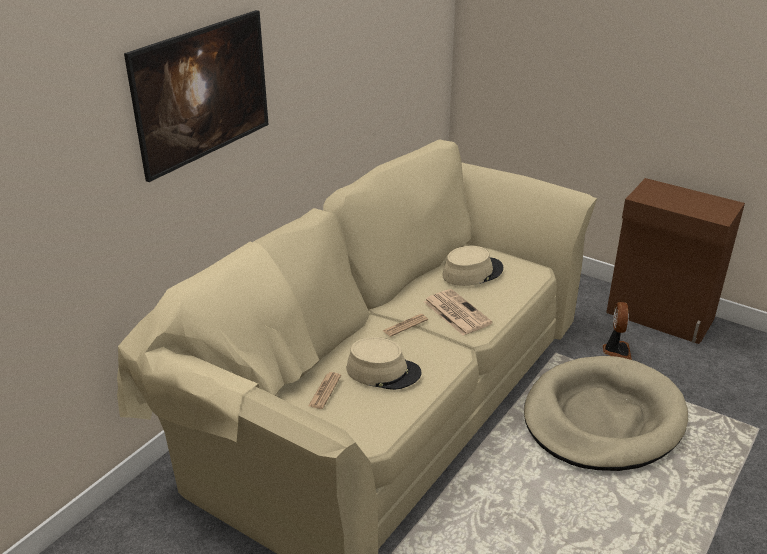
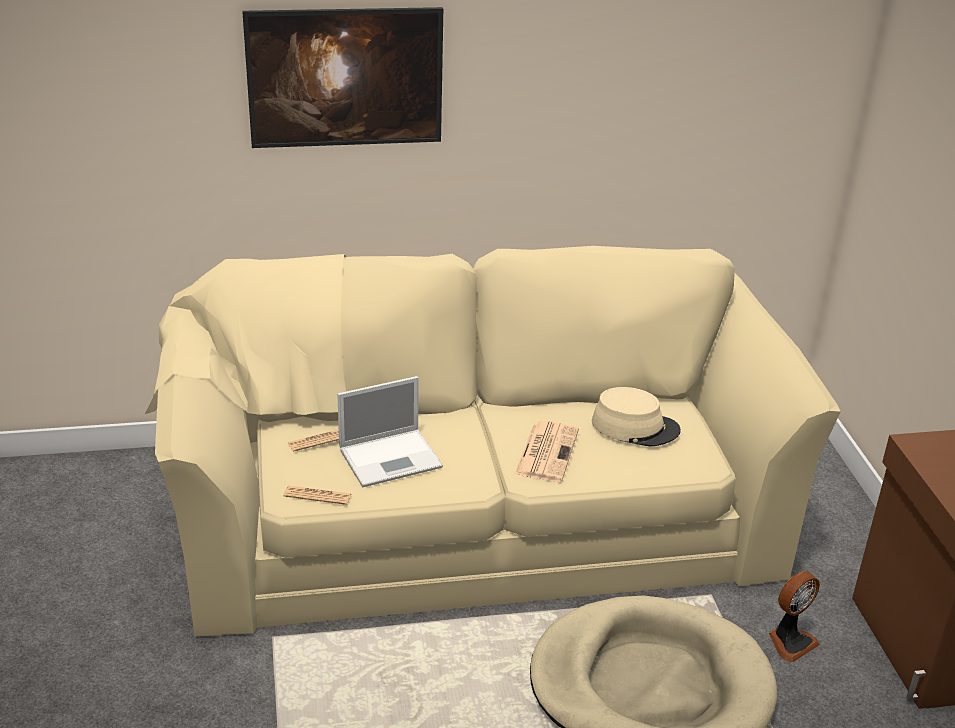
camera: 45 degrees right, 0 degrees up
(383, 371) = (392, 457): beige hat -> laptop
(405, 325) = (478, 433): newspaper -> newspaper (317, 495)

